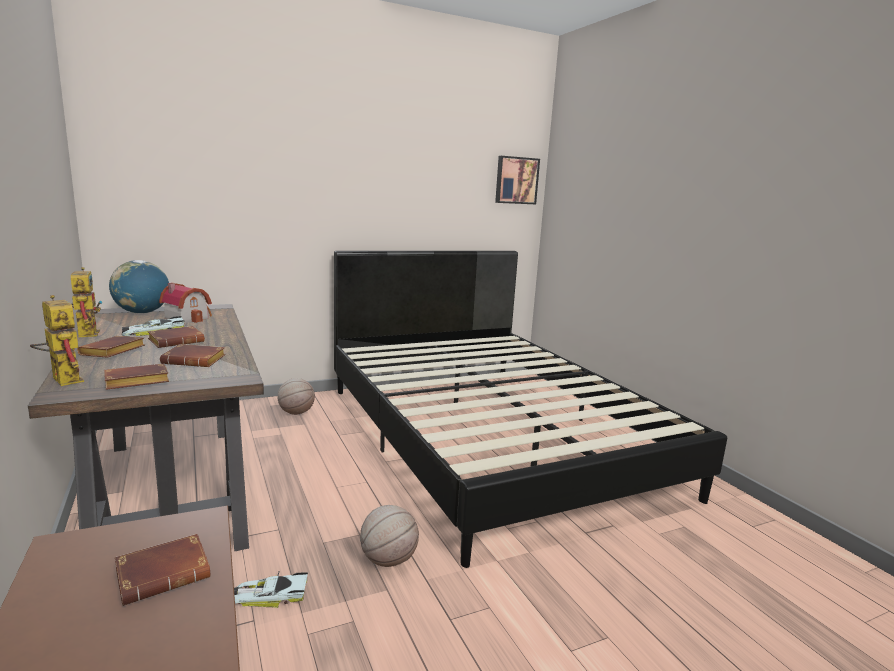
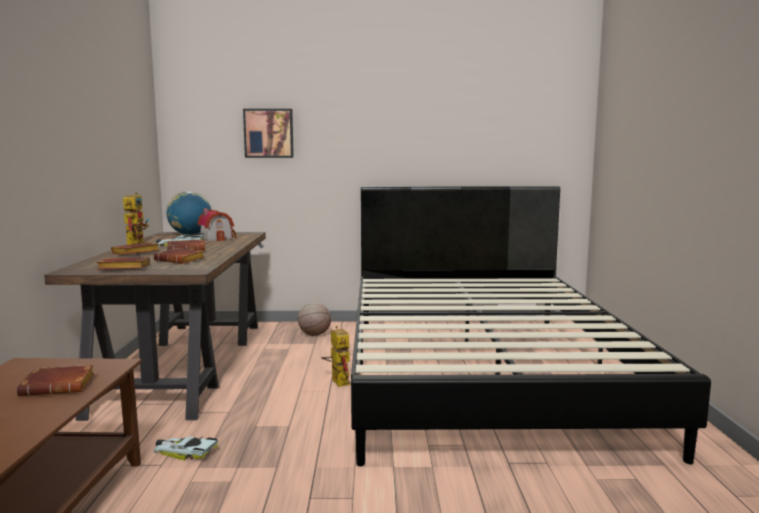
camera: 25 degrees right, 5 degrees down
(62, 379) = (83, 264): toy robot -> toy robot (337, 381)
(388, 560) = (296, 447): basketball -> none
(516, 180) = (558, 111): picture -> picture (269, 133)

